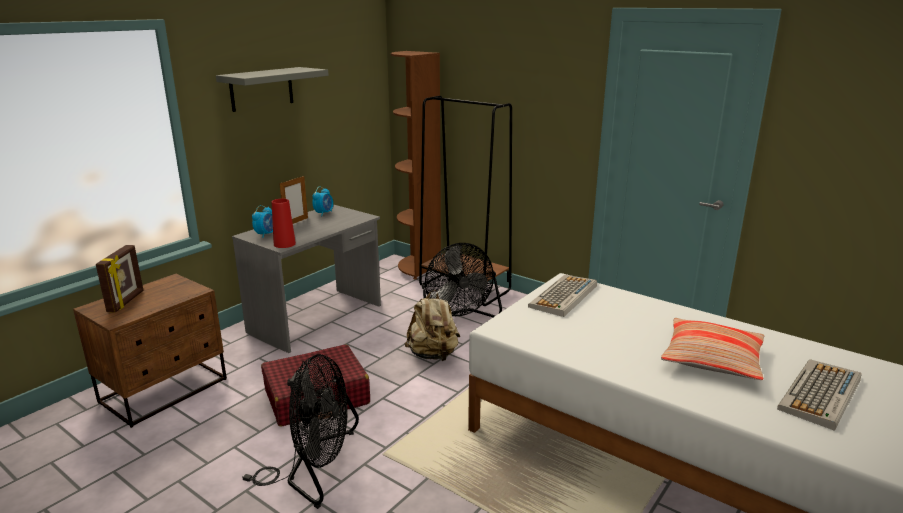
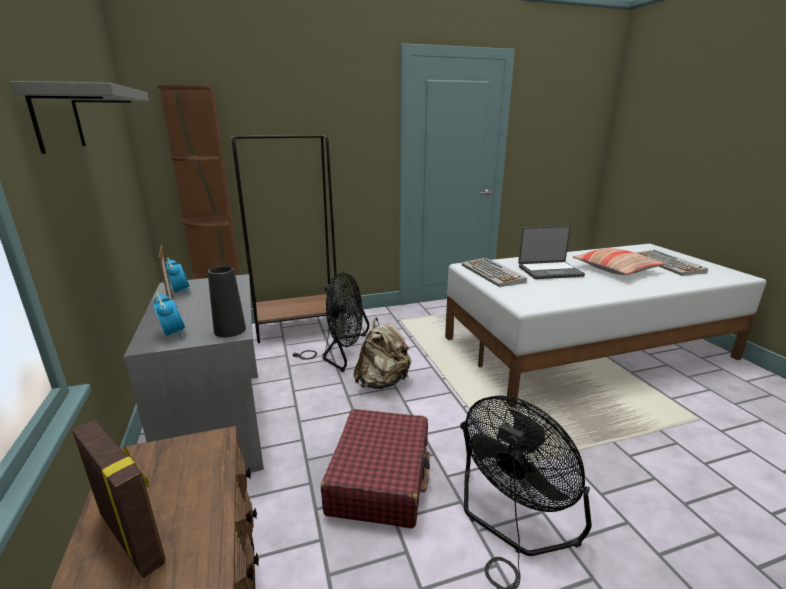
camera: 55 degrees left, 0 degrees up
(284, 244) = (230, 330): red vase -> black vase
(626, 321) = (549, 271): none -> laptop

